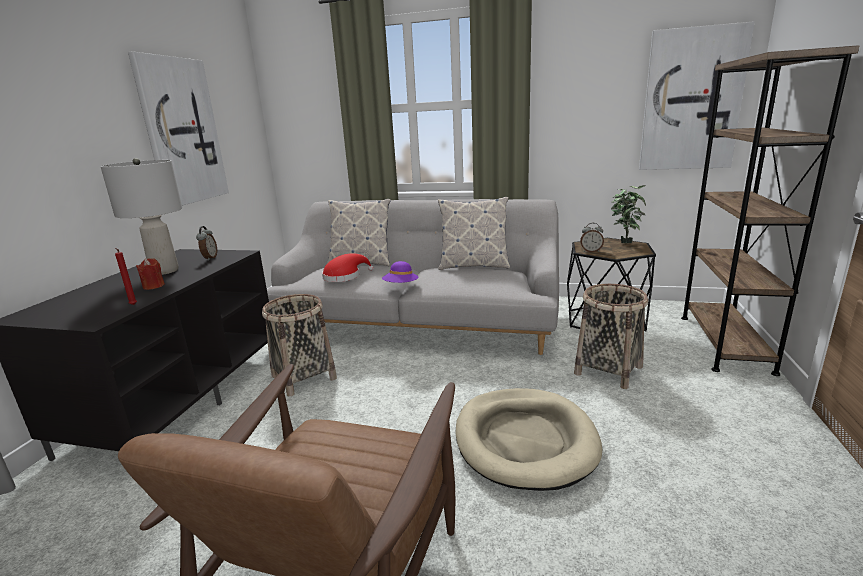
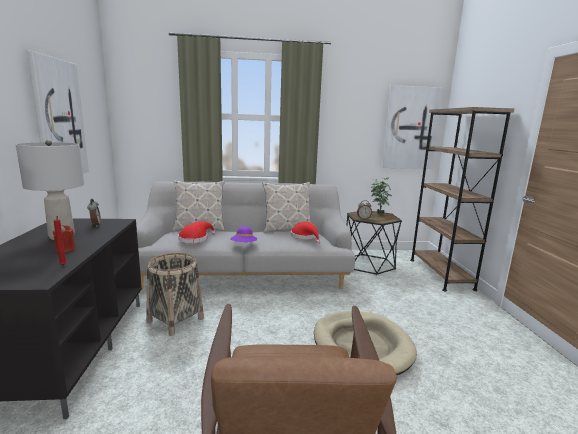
camera: 20 degrees left, 5 degrees down
(491, 277) = (305, 237): none -> red hat
(608, 370) = (387, 295): basket -> none

